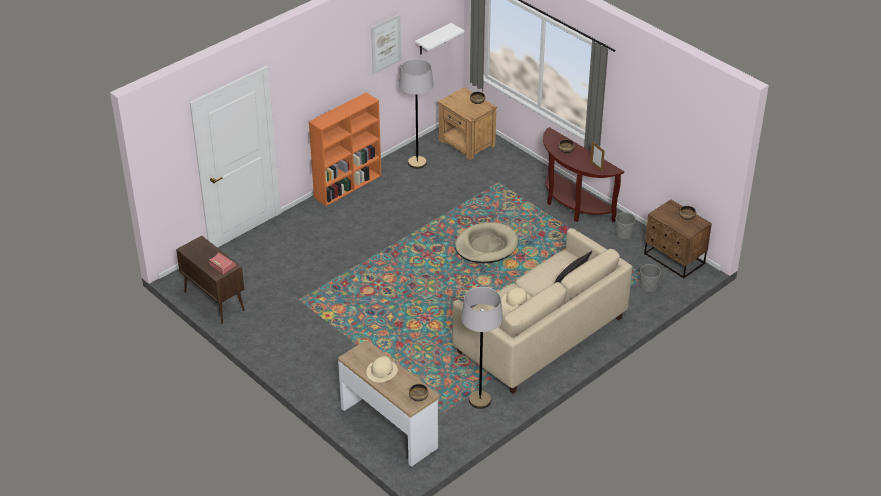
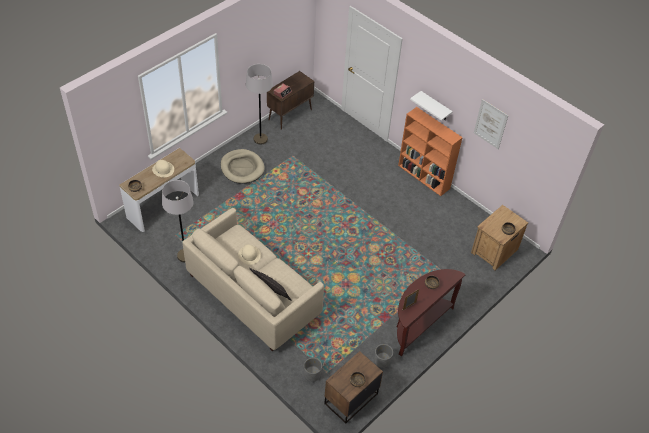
camera: 85 degrees right, 10 degrees up
(417, 163) = (461, 218): grey floor lamp -> grey floor lamp (260, 139)
(433, 39) = (530, 166): white shelf -> white shelf (435, 106)
(486, 246) = (359, 262): beige dog bed -> beige dog bed (242, 168)

